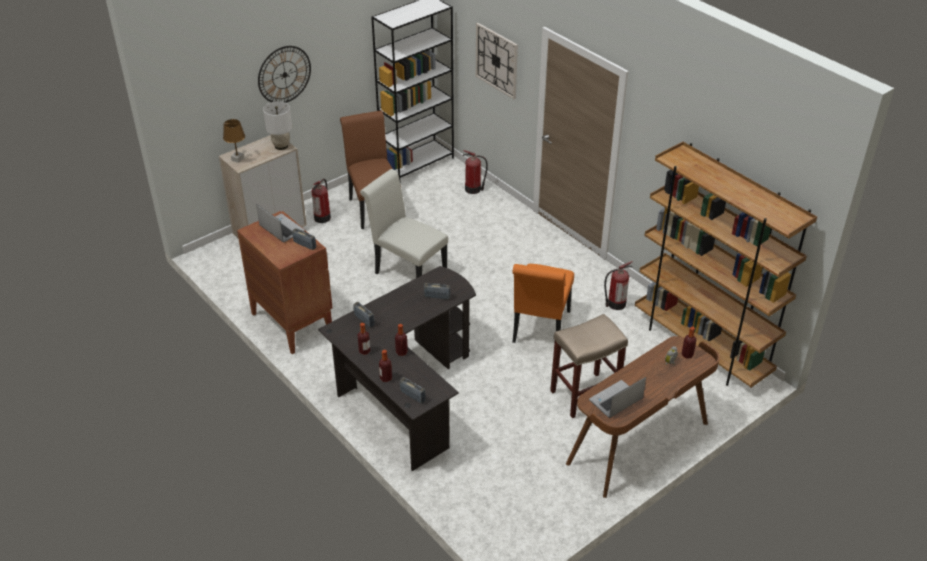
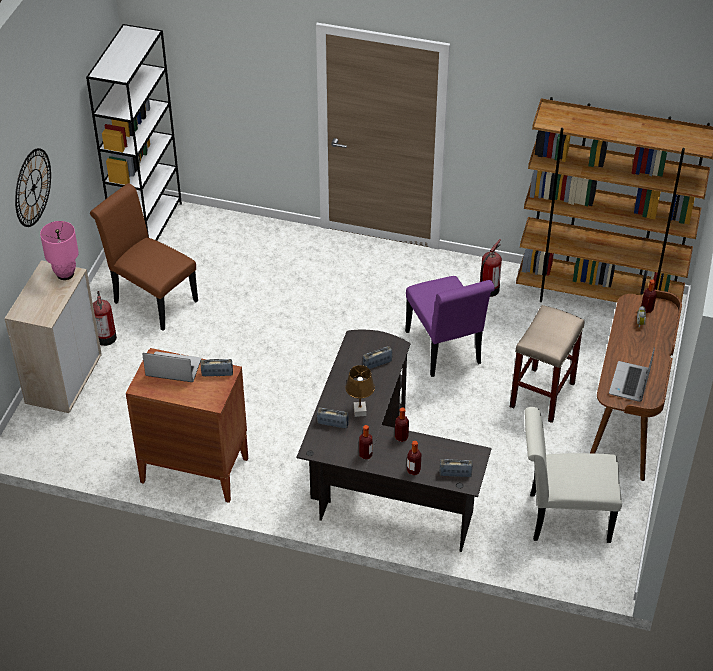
camera: 35 degrees left, 5 degrees up
(237, 159) = (33, 312): brown table lamp -> brown table lamp (360, 411)
(281, 146) = (65, 274): white table lamp -> pink table lamp
(406, 271) = (257, 354): white chair -> white chair (562, 517)
(474, 189) = (238, 230): fire extinguisher -> none
(496, 60) = (243, 75): wall clock -> none
(540, 330) = (445, 351): orange chair -> purple chair

